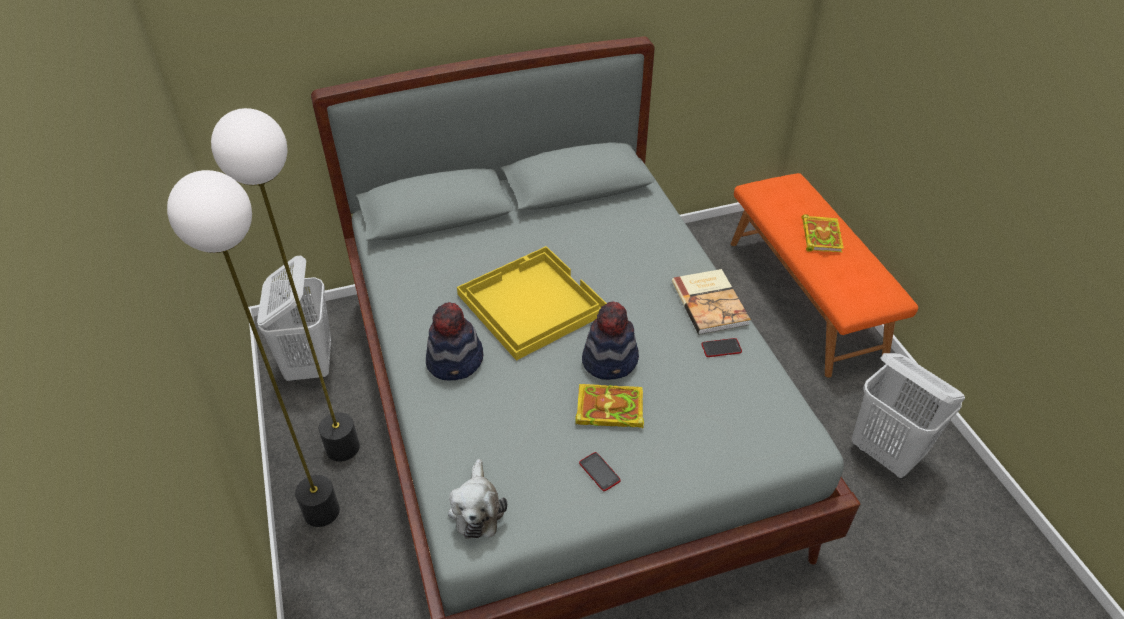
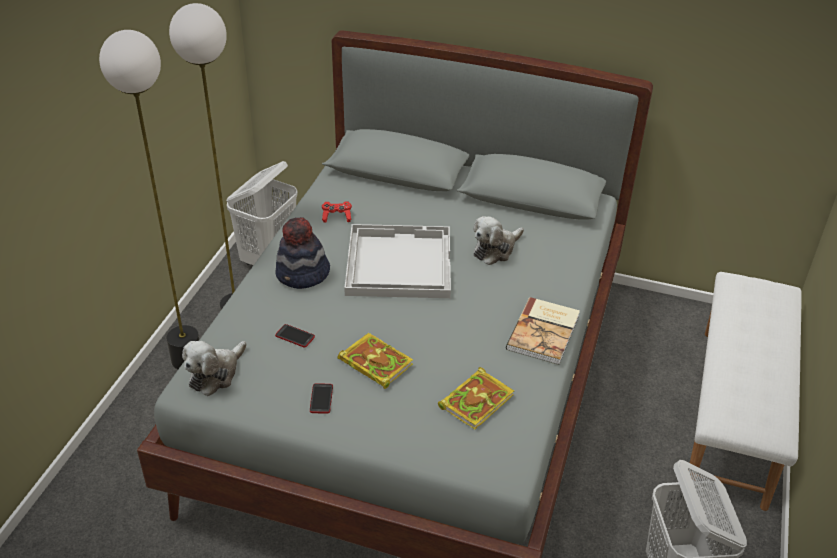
camera: 35 degrees right, 5 degrees down
(427, 286) = (337, 216): none -> red game controller
(530, 303) = (398, 263): yellow tray -> white tray
(598, 249) = (495, 250): none -> plush toy
(610, 360) = (414, 331): hat -> none
(721, 348) = (514, 369): phone -> phone (295, 336)
(805, 297) = (735, 413): orange bench -> white bench
(820, 235) = (754, 347): book -> book (477, 400)

